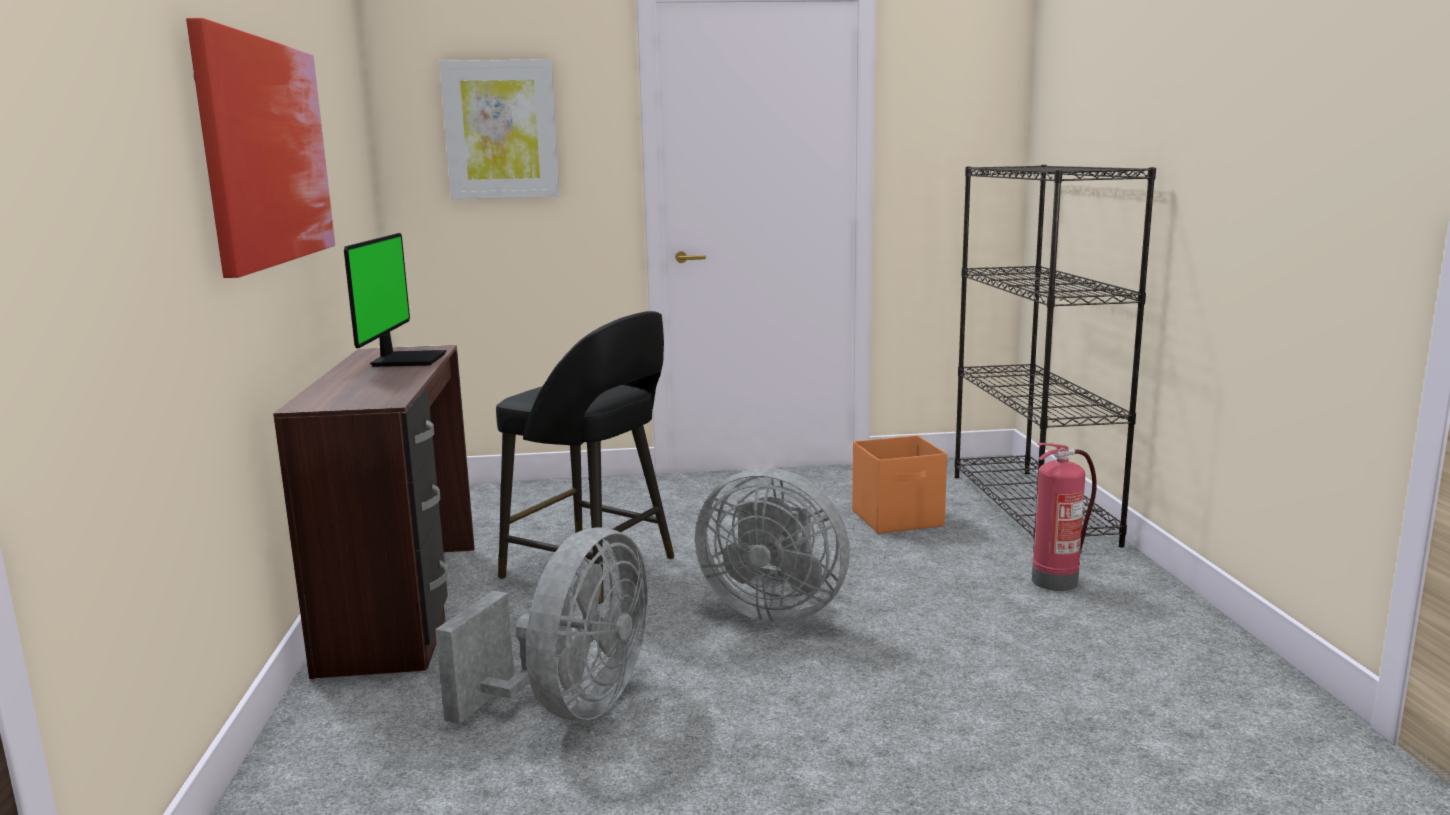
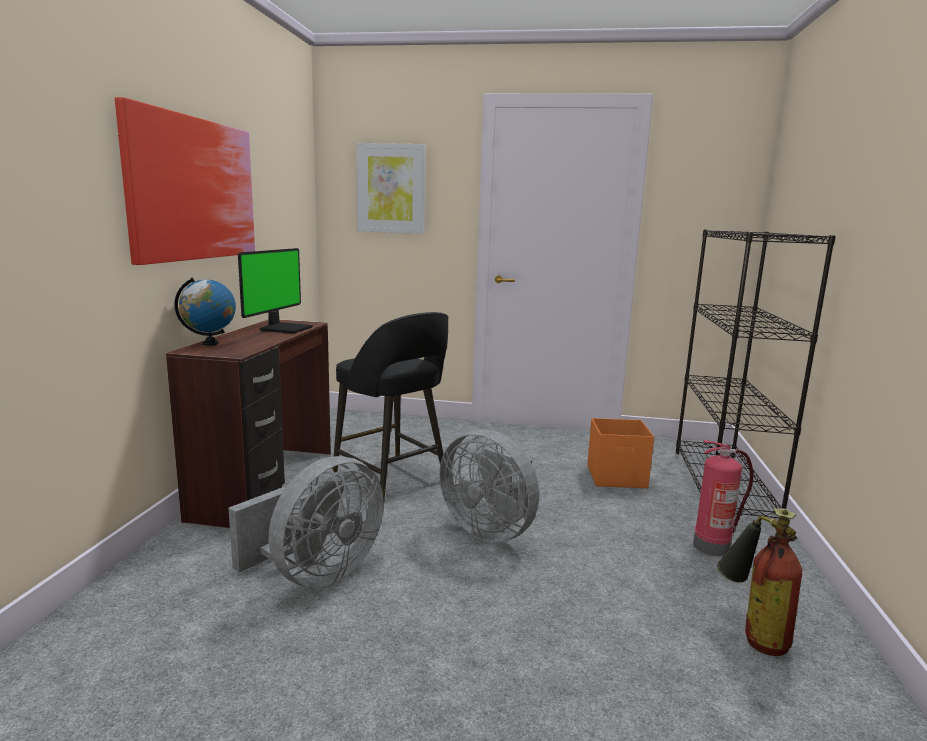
camera: 15 degrees right, 0 degrees up
(324, 393) = (210, 344): none -> globe
(1145, 665) = (751, 633): none -> fire extinguisher

